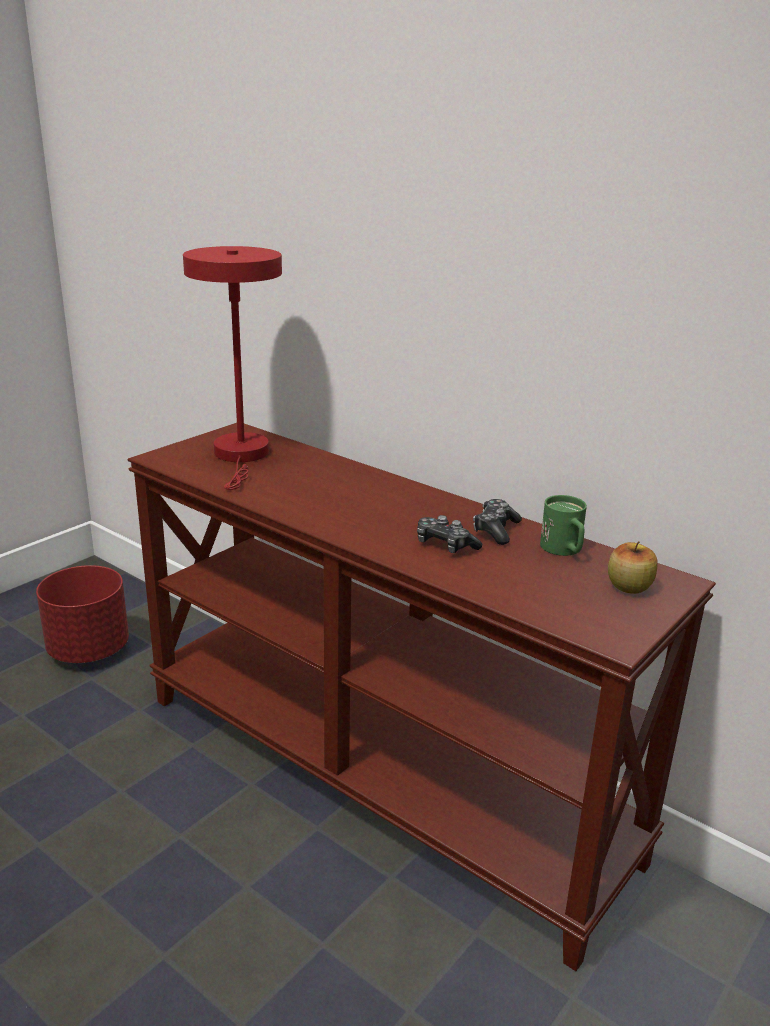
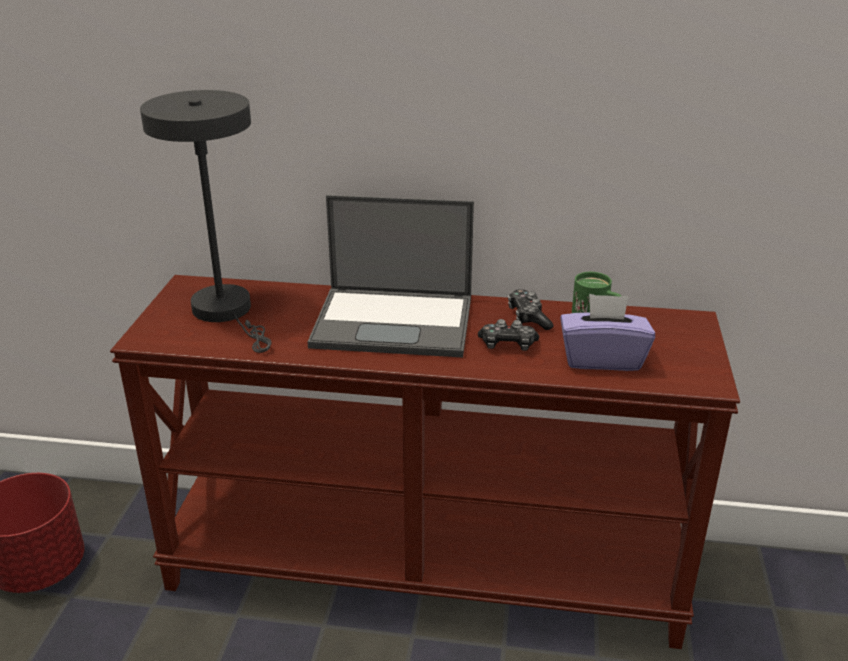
camera: 30 degrees left, 5 degrees up
(242, 456) = (227, 312): red table lamp -> grey table lamp
(367, 499) = (395, 322): none -> laptop
(525, 583) = (602, 358): none -> purple tissue box
(629, 587) = (670, 335): apple -> none

